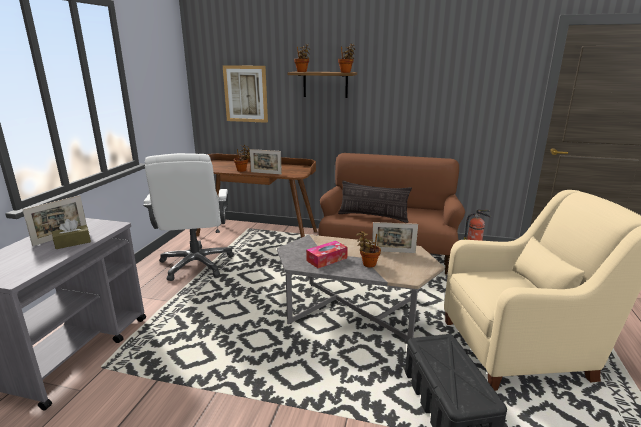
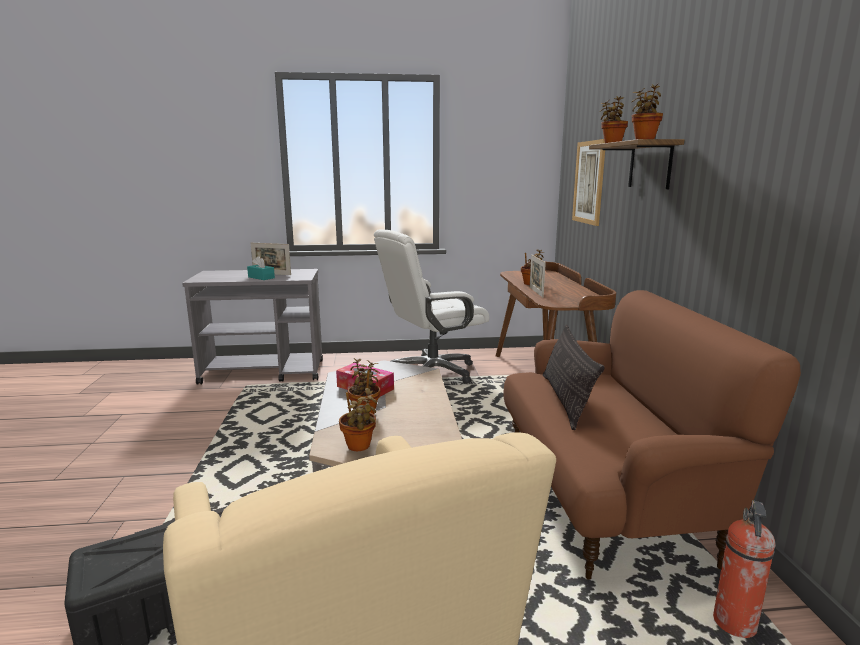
camera: 70 degrees right, 5 degrees down
(72, 243) = (261, 277): brown tissue box -> turquoise tissue box
(393, 252) = (420, 426): picture frame -> none
(413, 270) = (359, 447): none -> potted plant

